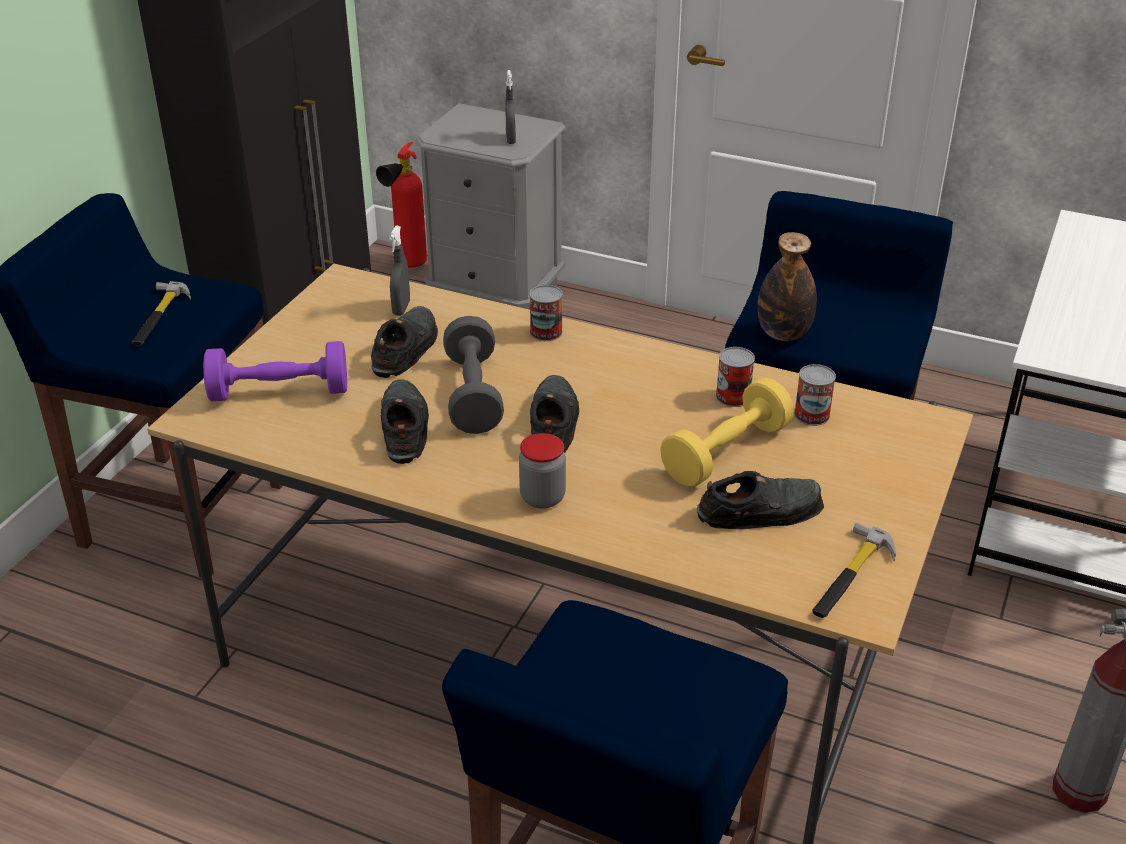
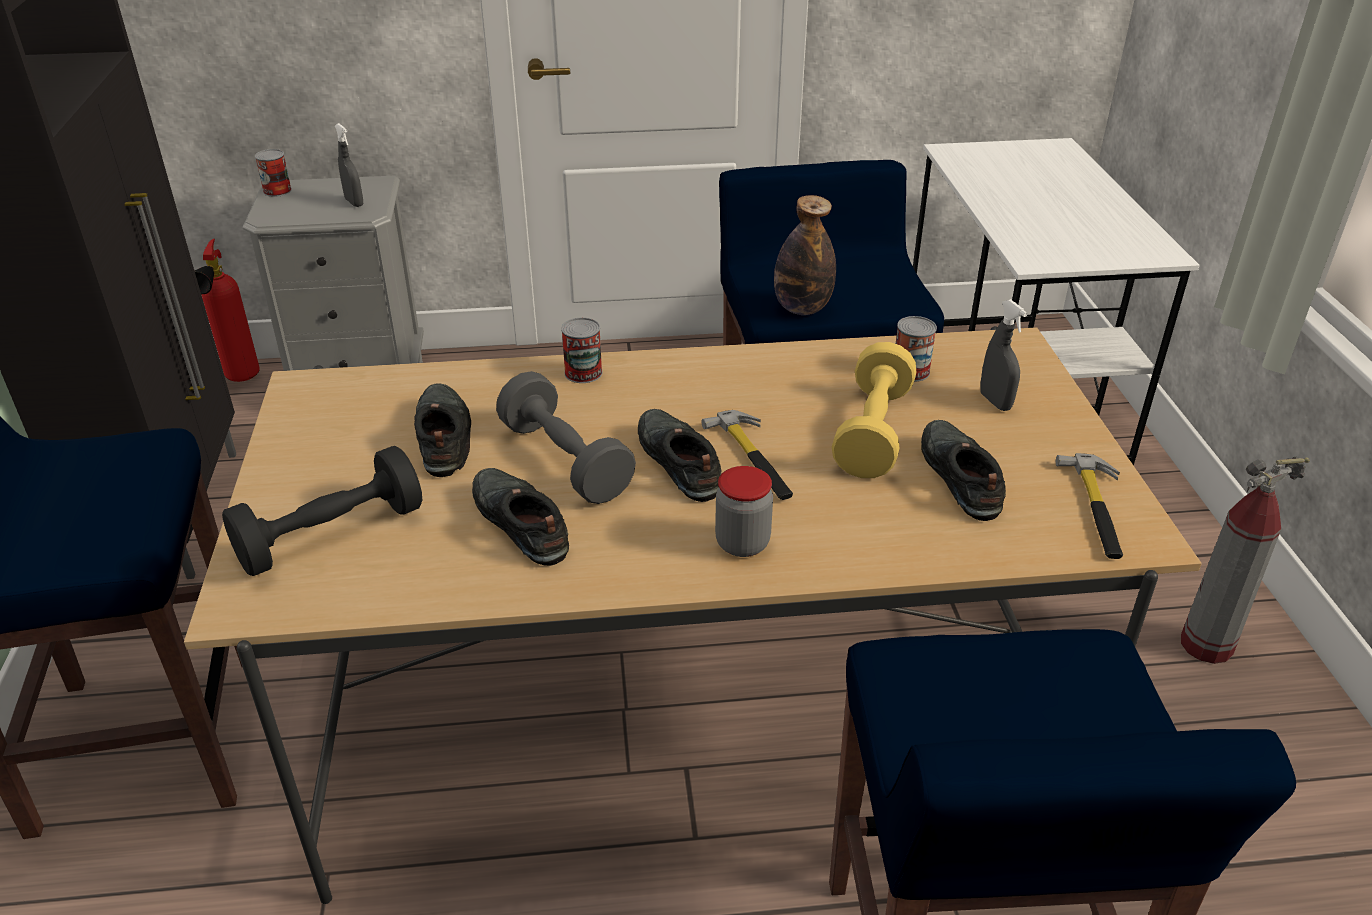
camera: 30 degrees left, 0 degrees up
(159, 317) = (79, 500): hammer -> hammer (754, 458)
(279, 392) = (331, 535): purple dumbbell -> black dumbbell
(401, 308) = (399, 396): grey spray bottle -> grey spray bottle (995, 401)
(733, 396) = (825, 377): can -> can (277, 191)
(761, 510) = (959, 476): black shoe -> black shoe turned 60 degrees counterclockwise

